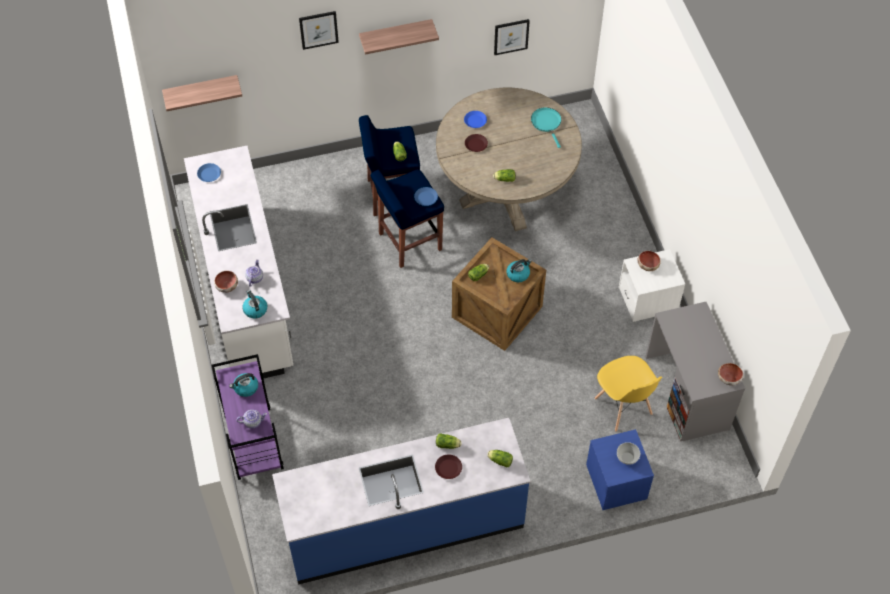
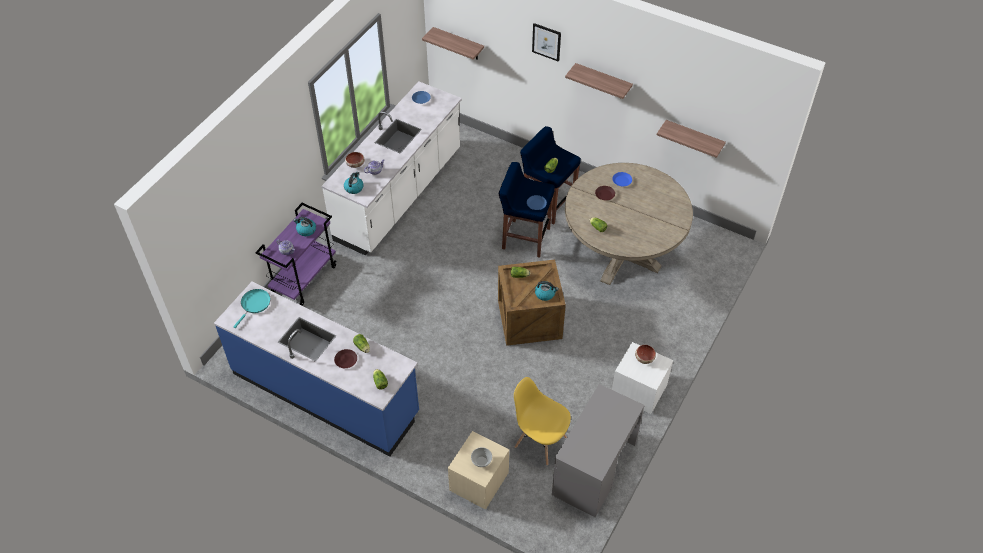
camera: 45 degrees right, 5 degrees down
(511, 36) = (693, 138): picture -> shelf
(547, 123) = (669, 214): turquoise frying pan -> turquoise frying pan (254, 304)
(616, 482) = (479, 482): blue nightstand -> beige nightstand
(623, 407) = (540, 441): yellow chair -> yellow chair turned 105 degrees clockwise
(729, 378) = (598, 465): bowl -> none

